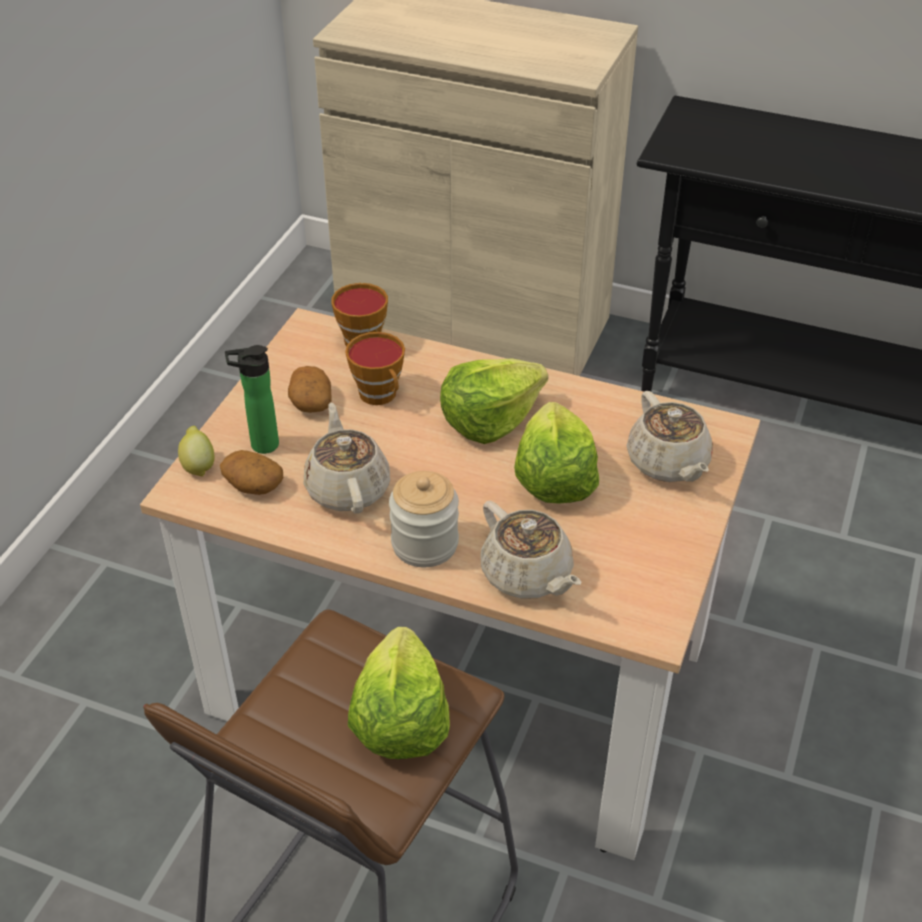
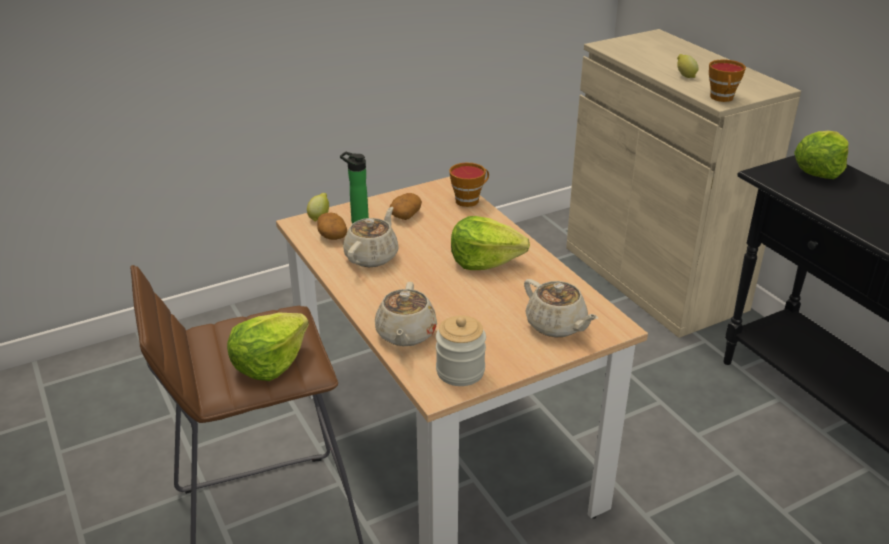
camera: 40 degrees right, 10 degrees down
(381, 395) = (443, 227): cup -> cup (722, 98)
(425, 544) = (375, 296): jar -> jar (460, 371)
(496, 49) = (685, 76): none -> lemon
(553, 478) = (481, 301): lettuce -> lettuce (819, 170)
(668, 463) = (556, 325): beige teapot -> beige teapot turned 60 degrees counterclockwise

